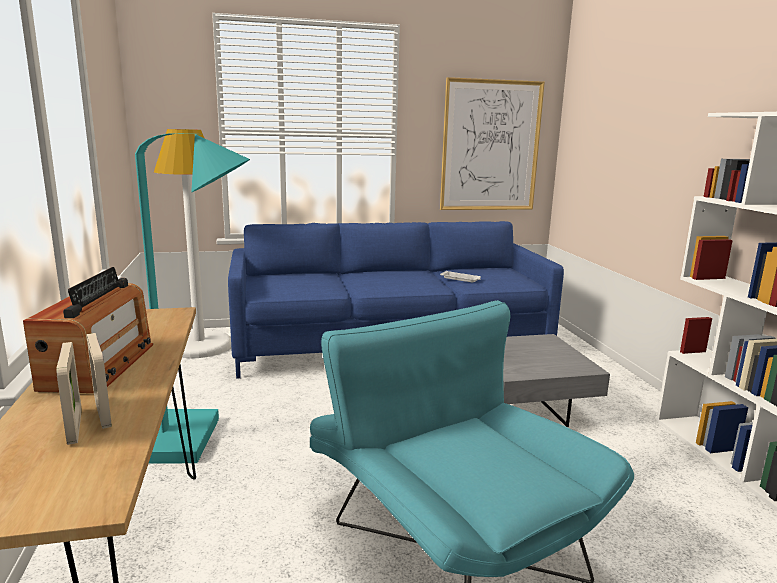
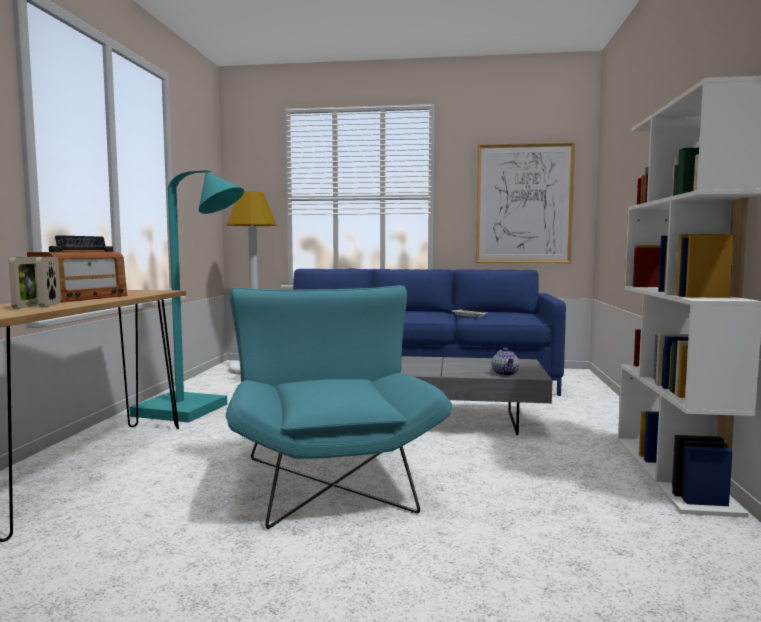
camera: 20 degrees right, 10 degrees down
(557, 367) = (505, 374): none -> teapot

